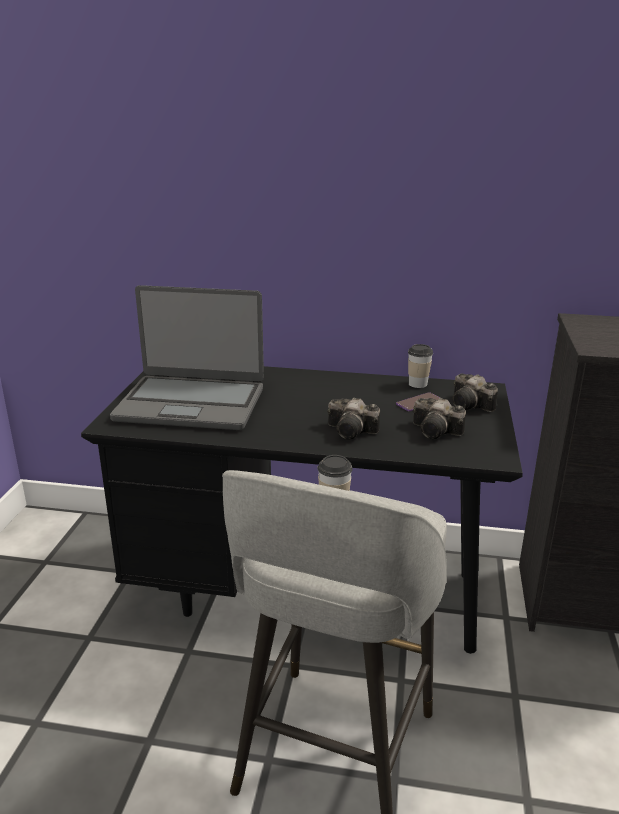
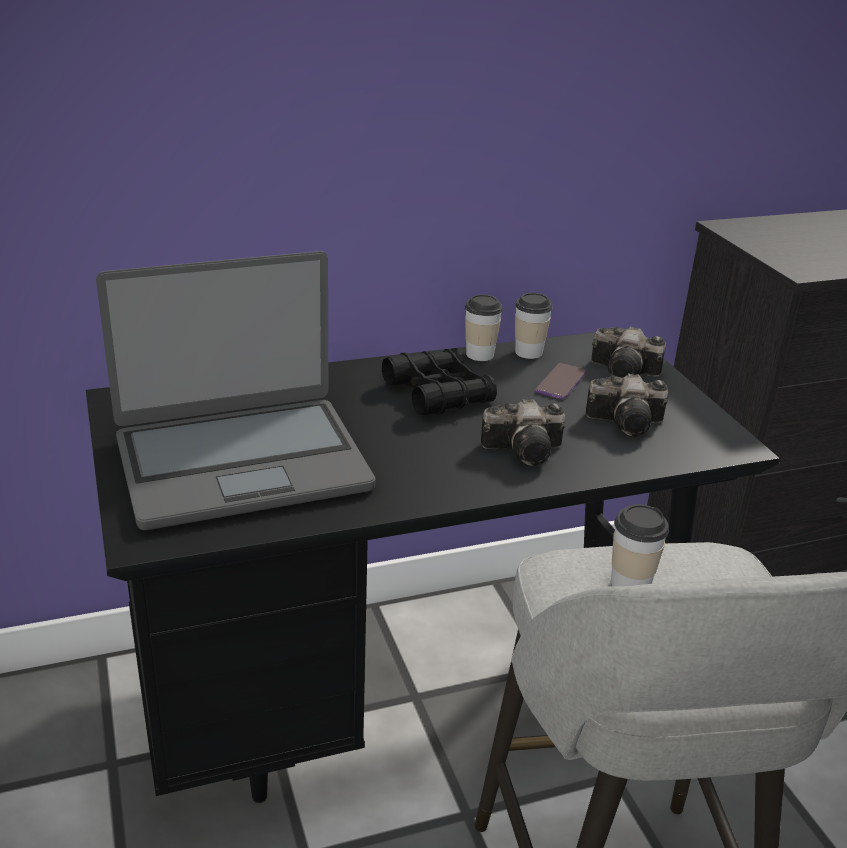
camera: 30 degrees left, 5 degrees up
(335, 394) = (438, 393): none -> black binoculars
(385, 380) = (480, 354): none -> cup

